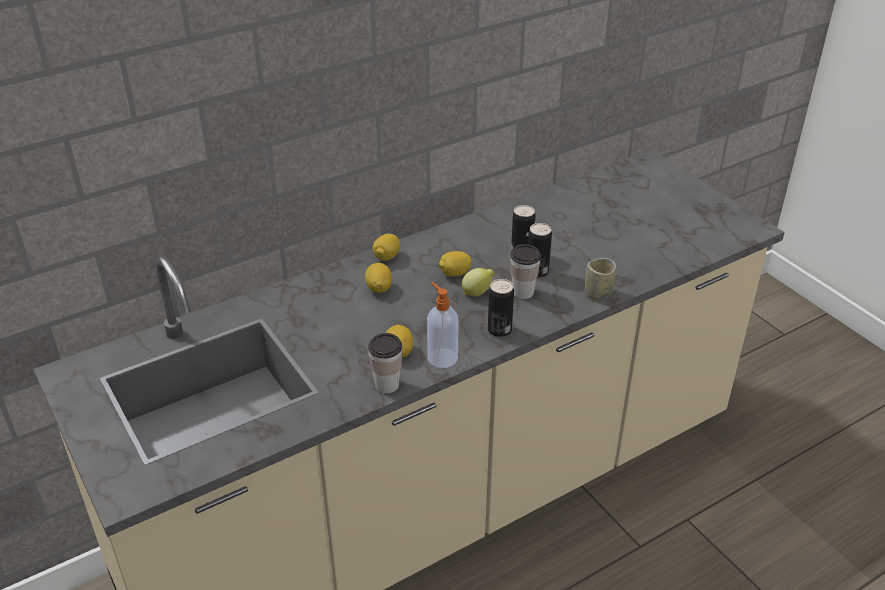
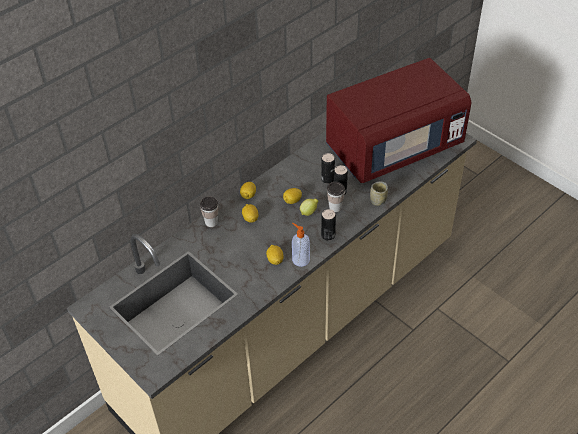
camera: 10 degrees left, 10 degrees up
(387, 385) = (274, 282): cup -> cup (211, 222)
(641, 225) = (393, 147): none -> red microwave

